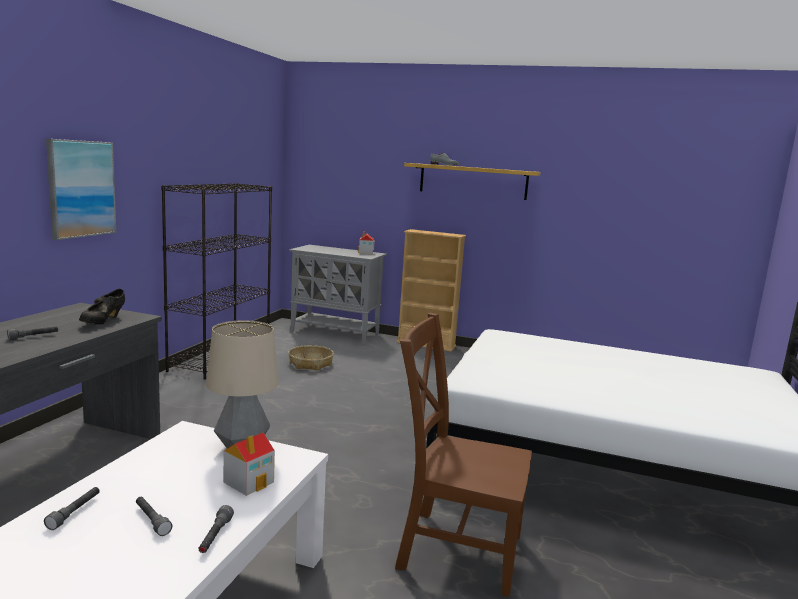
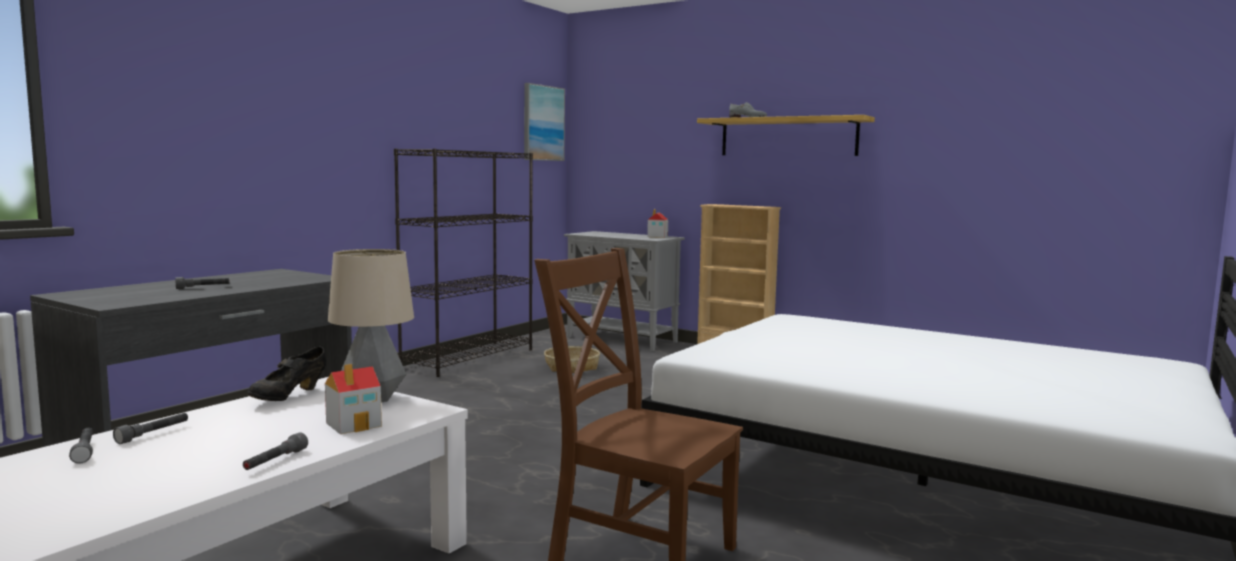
camera: 15 degrees right, 5 degrees down
(81, 188) = (293, 146): picture -> picture (543, 123)
(103, 322) = (285, 280): black shoe -> black shoe (288, 397)
(151, 521) = (222, 445): grey flashlight -> grey flashlight (84, 451)

